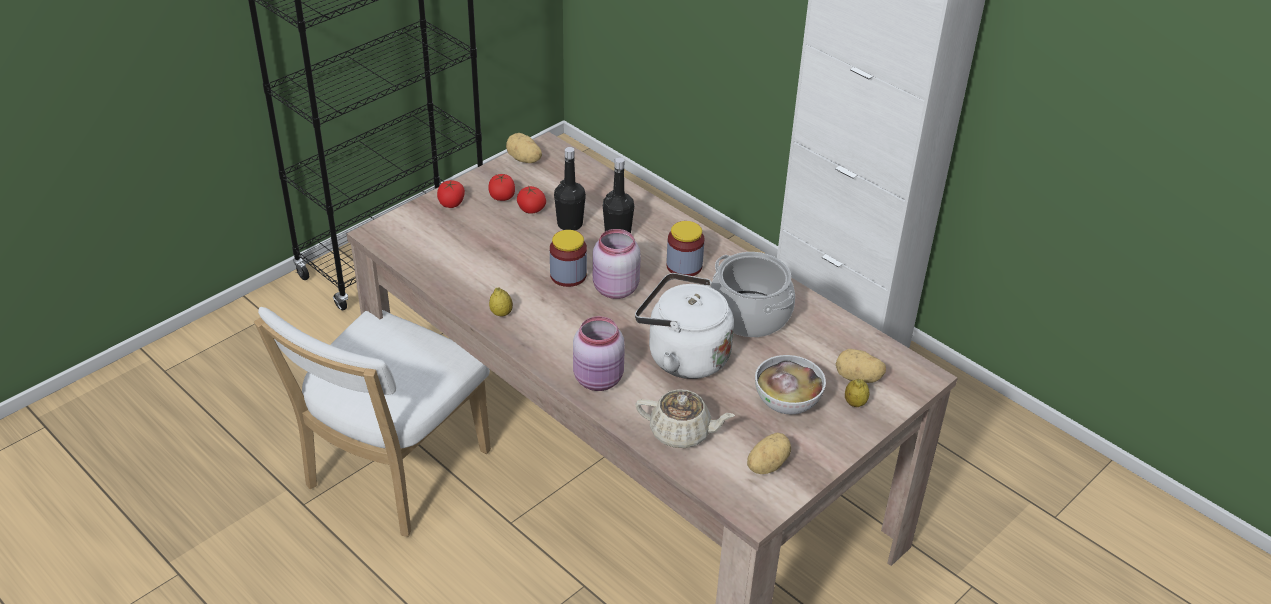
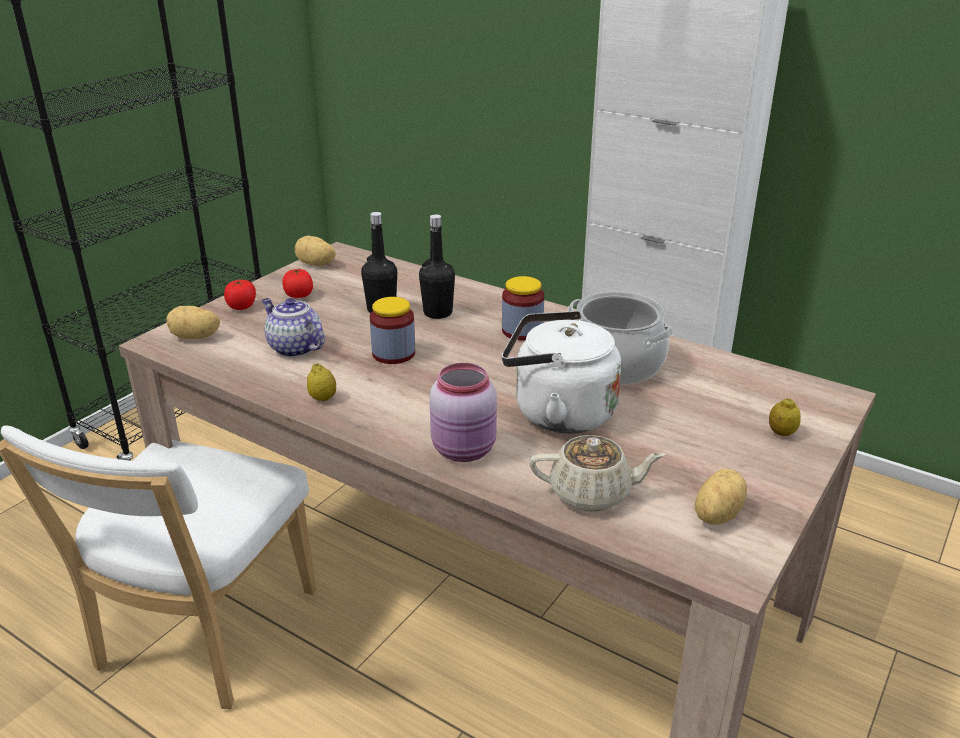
camera: 10 degrees left, 10 degrees down
(487, 257) = (294, 348): none -> teapot
(531, 209) = (334, 302): tomato -> none
(614, 289) = (451, 360): pink jar -> none
(787, 404) = (704, 444): bowl -> none
(858, 378) = (769, 408): potato -> potato (195, 337)

